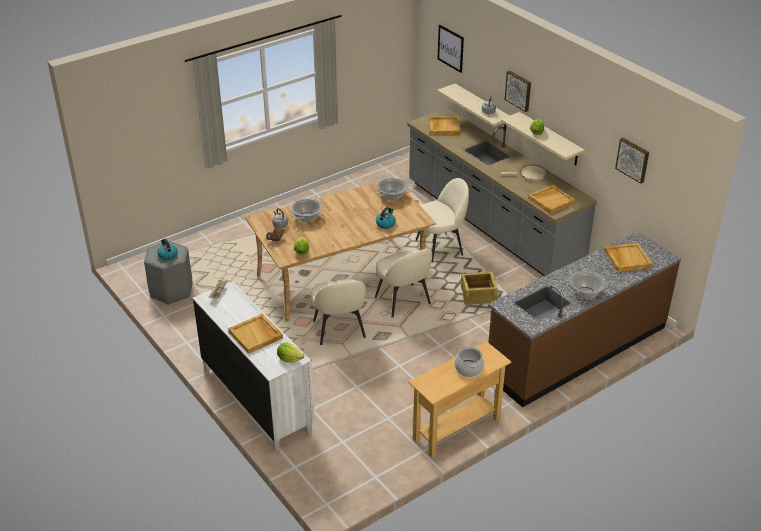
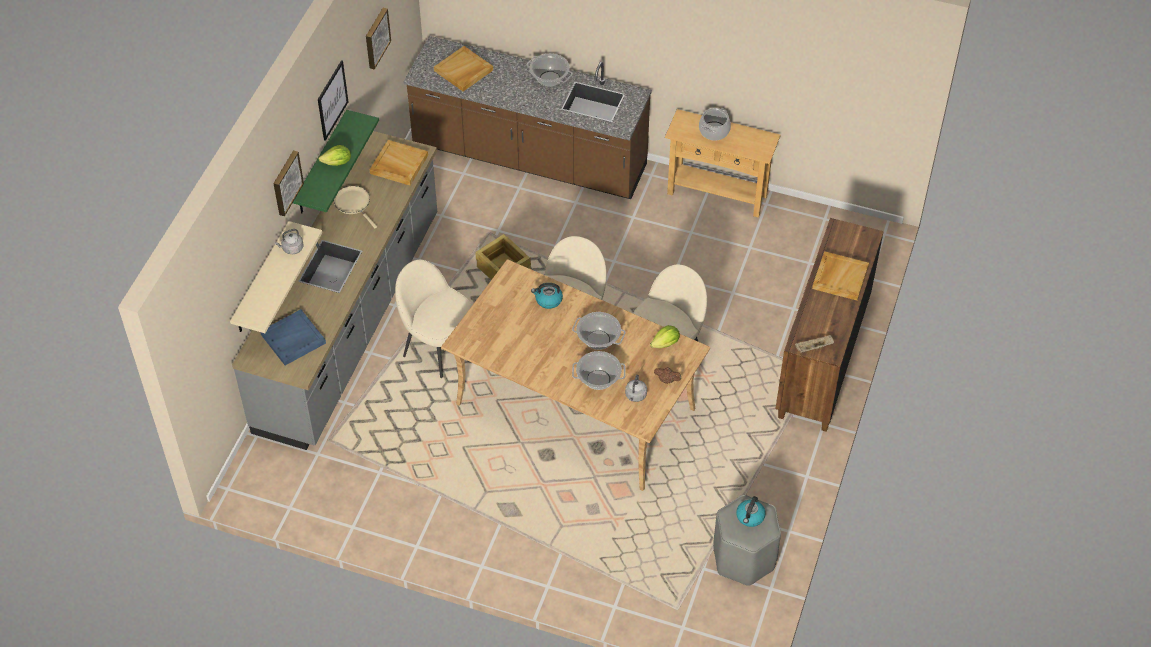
camera: 125 degrees left, 15 degrees up
(256, 398) = (822, 360): white dresser -> brown dresser
(289, 359) = (844, 233): lettuce -> none
(391, 196) = (485, 326): cooking pot -> cooking pot (598, 340)
(444, 127) = (293, 339): beige tray -> blue tray
(450, 48) = (214, 297): picture -> picture (332, 100)
(550, 139) = (321, 164): beige shelf -> green shelf

